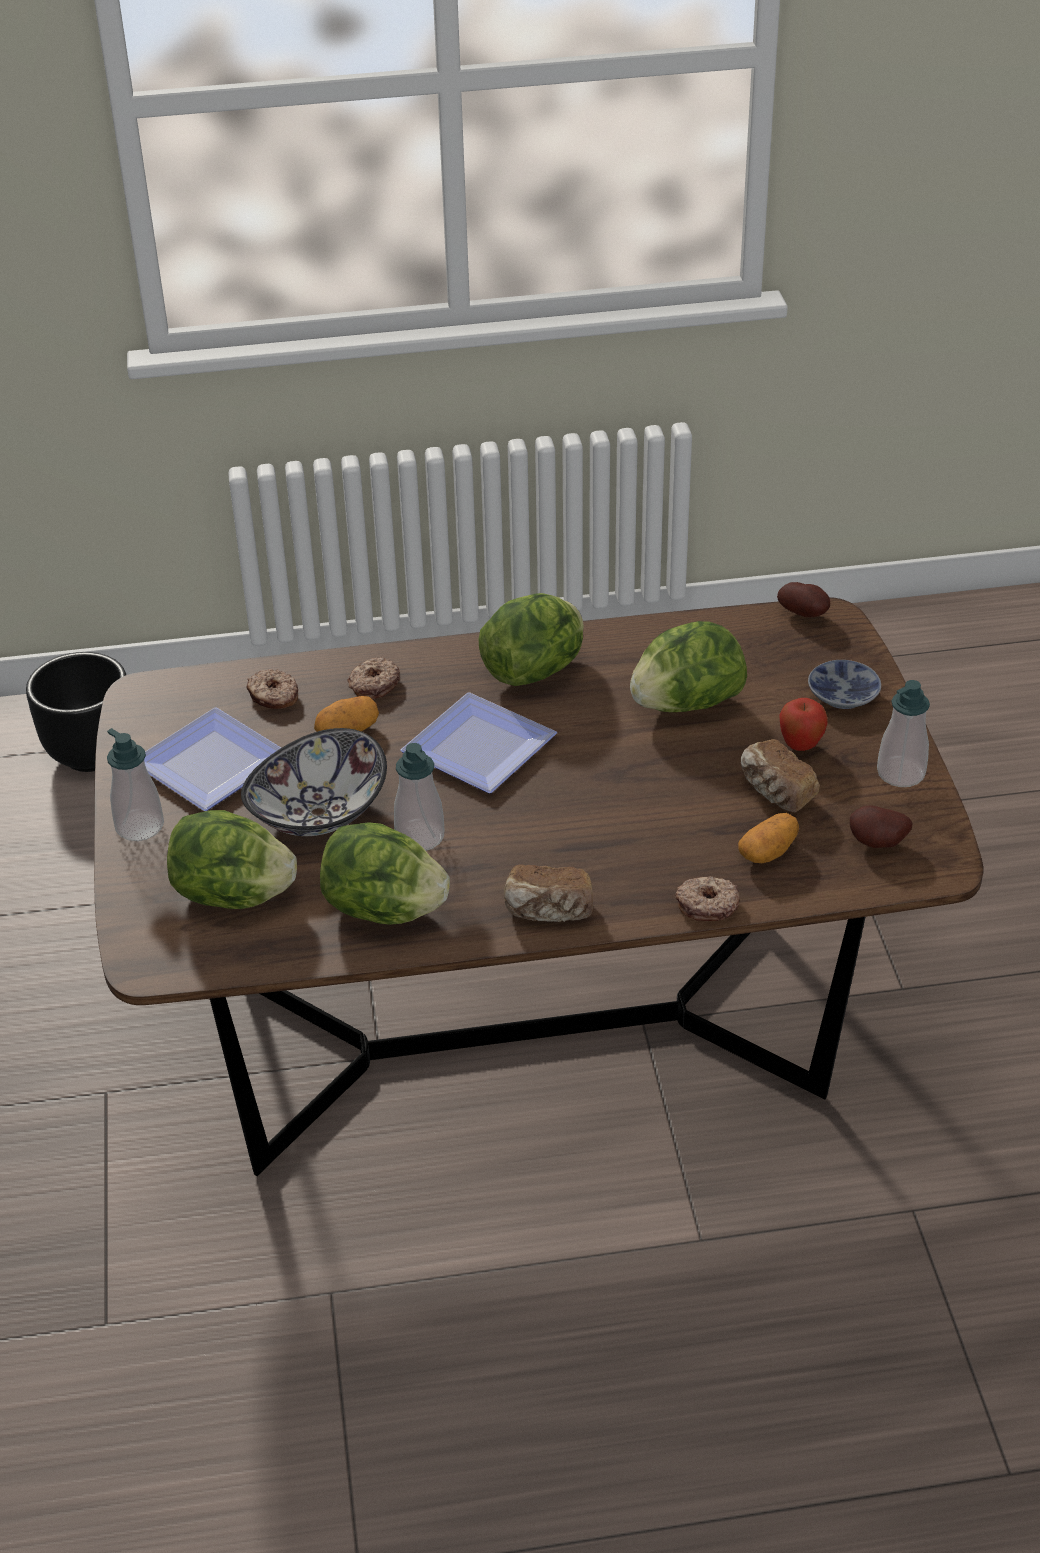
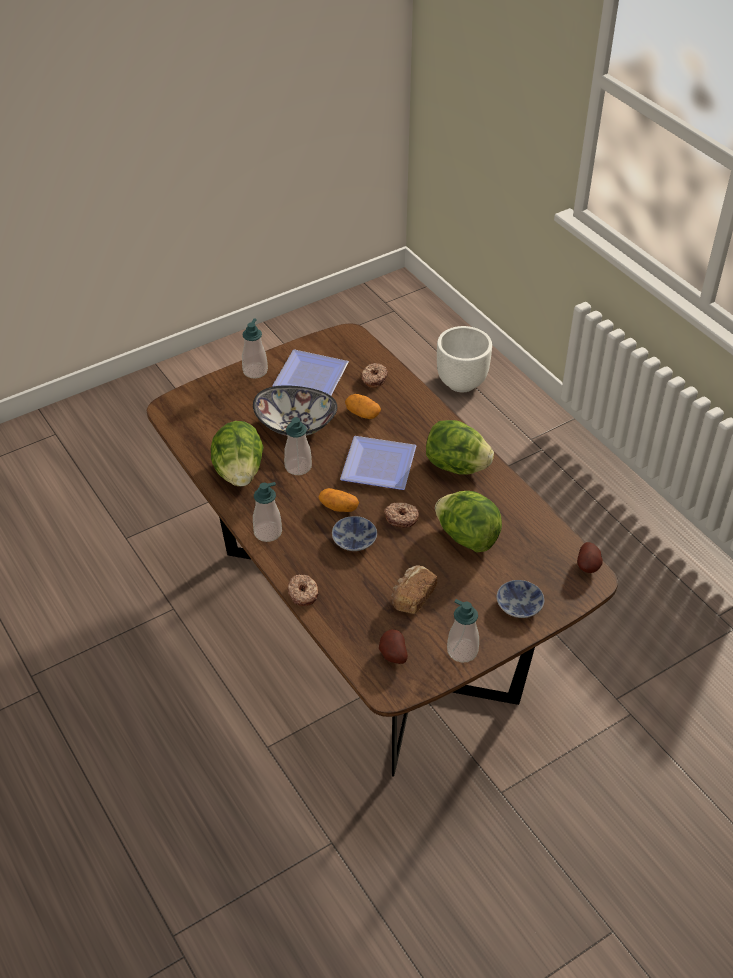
camera: 65 degrees right, 5 degrees up
(91, 754) = (462, 383): black planter -> white planter
(233, 896) = (224, 418): lettuce -> none
(373, 685) = (405, 410): donut -> donut (401, 518)
(549, 911) = (268, 532): bread -> soap dispenser
(623, 820) = (352, 540): none -> bowl
(768, 852) = (359, 607): potato -> potato (339, 507)
(800, 746) = (460, 598): apple -> none

